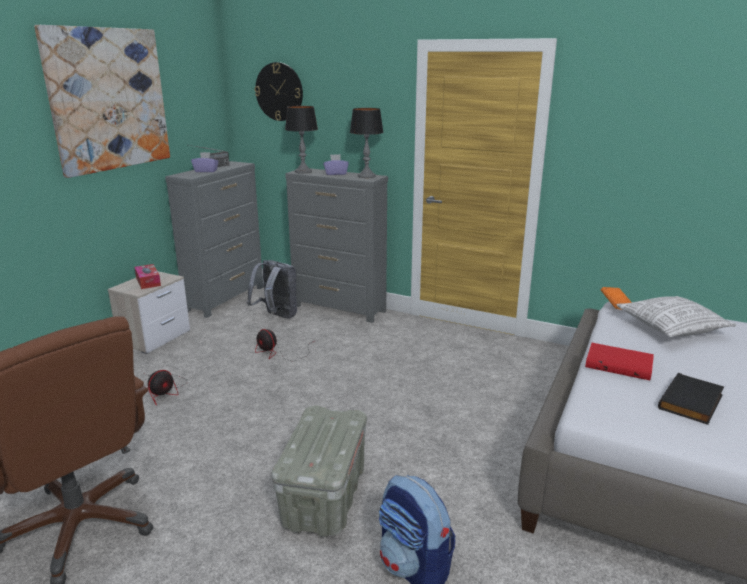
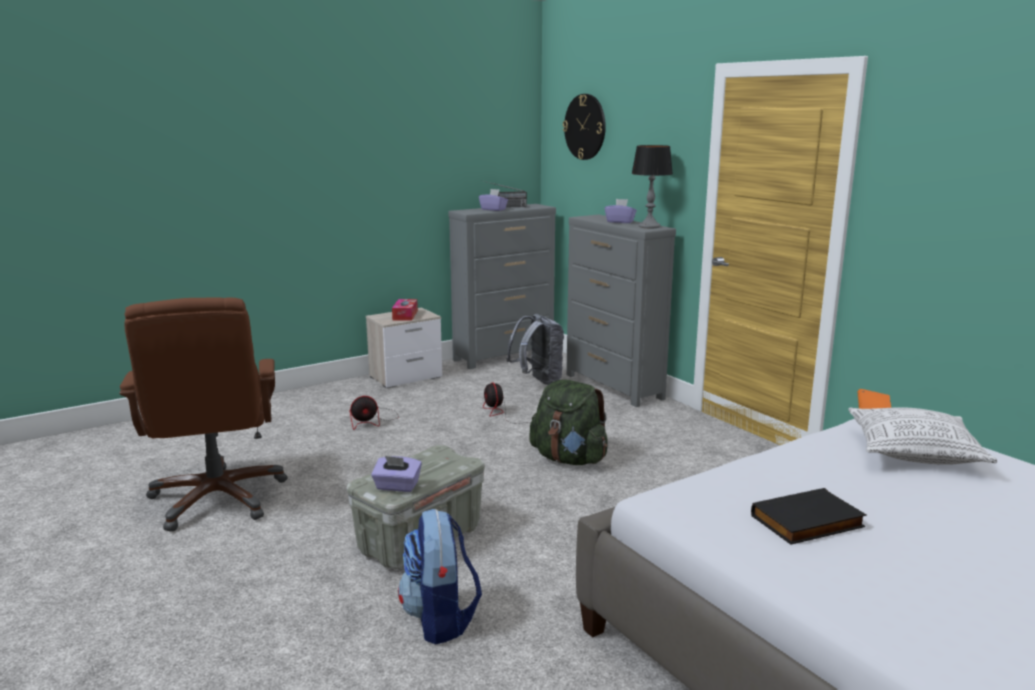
camera: 30 degrees right, 5 degrees down
(109, 99) = (395, 128): picture -> none
(303, 172) = (588, 217): table lamp -> none
(323, 461) = (397, 486): none -> purple tissue box
(368, 381) = (569, 459): none -> green backpack
(619, 364) = (773, 468): red book -> none

